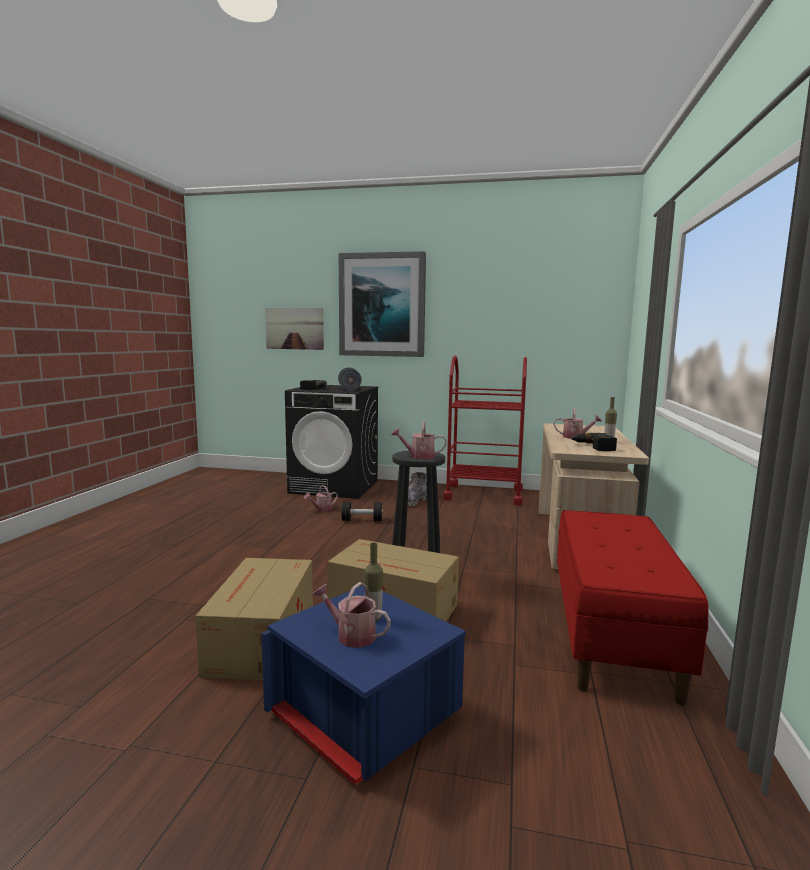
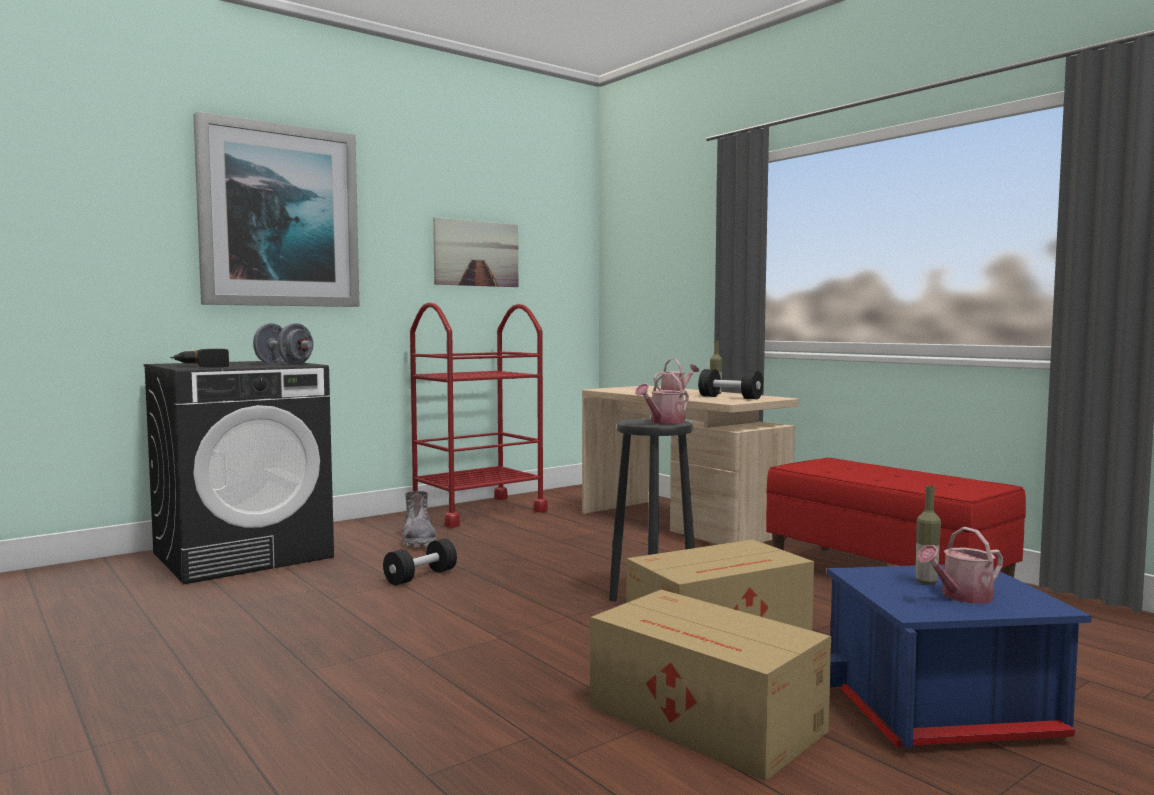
camera: 50 degrees left, 5 degrees down
(294, 328) = (88, 250): picture -> picture (476, 253)
(321, 509) = (317, 584): watering can -> none
(593, 447) = (730, 398): power drill -> black dumbbell

